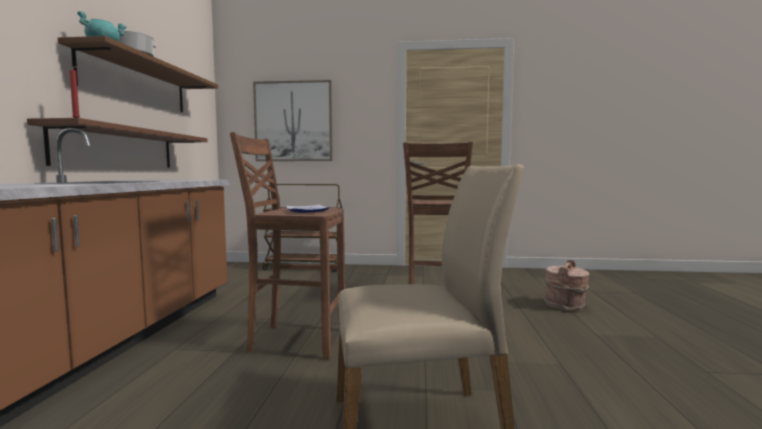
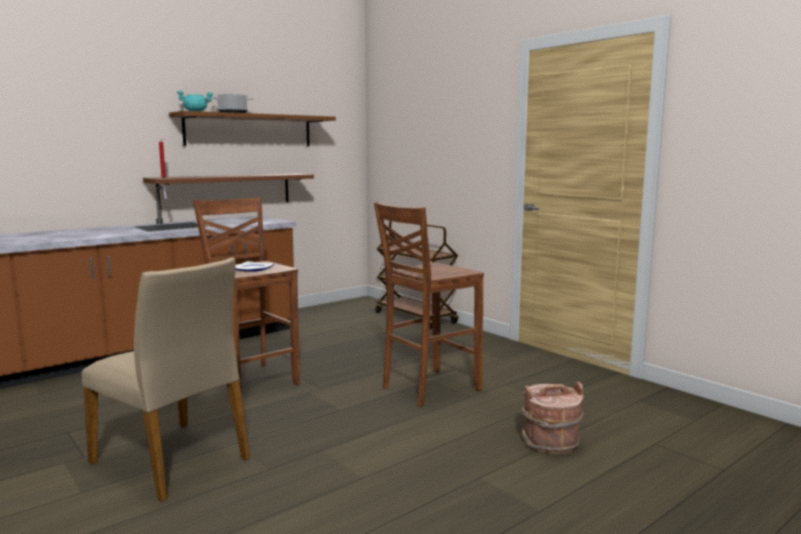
camera: 45 degrees right, 5 degrees up
(293, 121) = (421, 147): picture -> none

